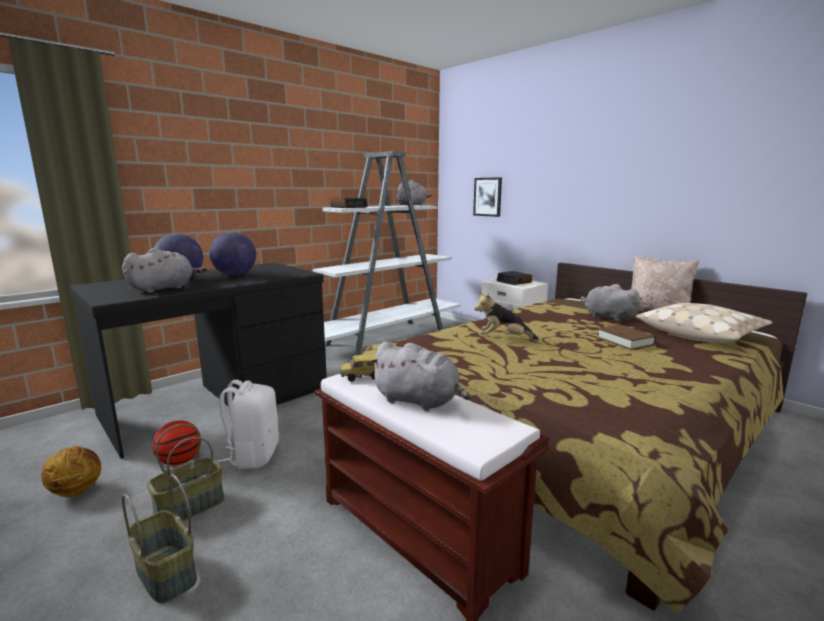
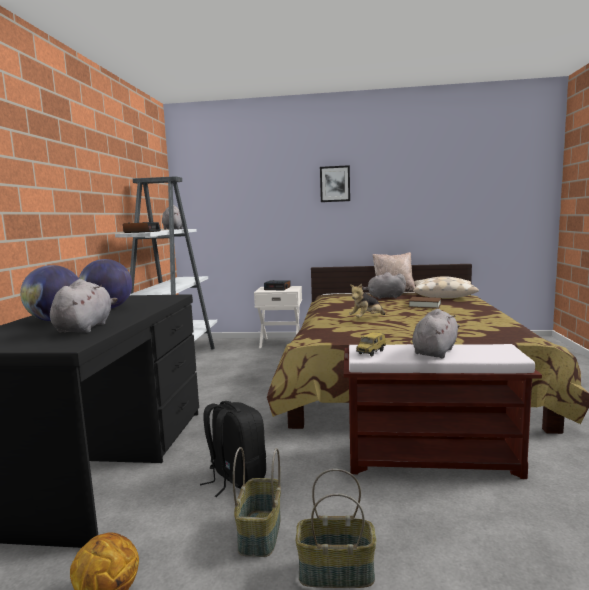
camera: 40 degrees left, 5 degrees down
(179, 461) = (173, 516): basketball -> none
(253, 455) = (235, 479): white backpack -> black backpack
(419, 401) = (435, 351): grey plush toy -> grey plush toy turned 45 degrees counterclockwise
(488, 197) = (232, 219): picture -> picture (335, 184)

